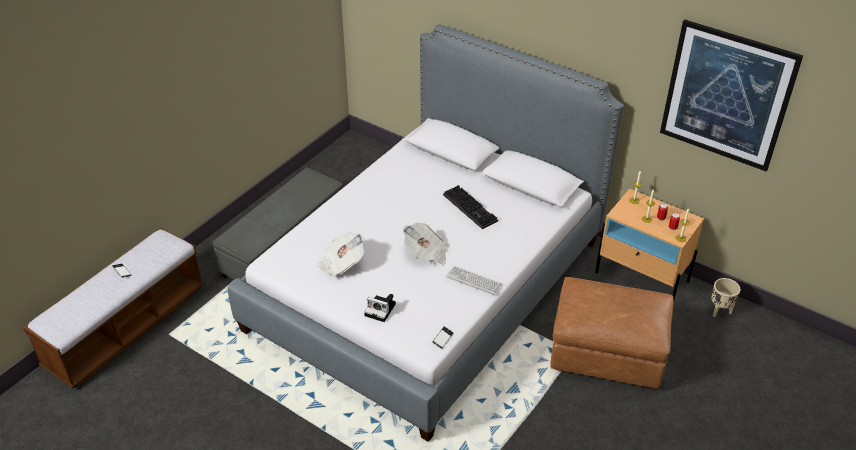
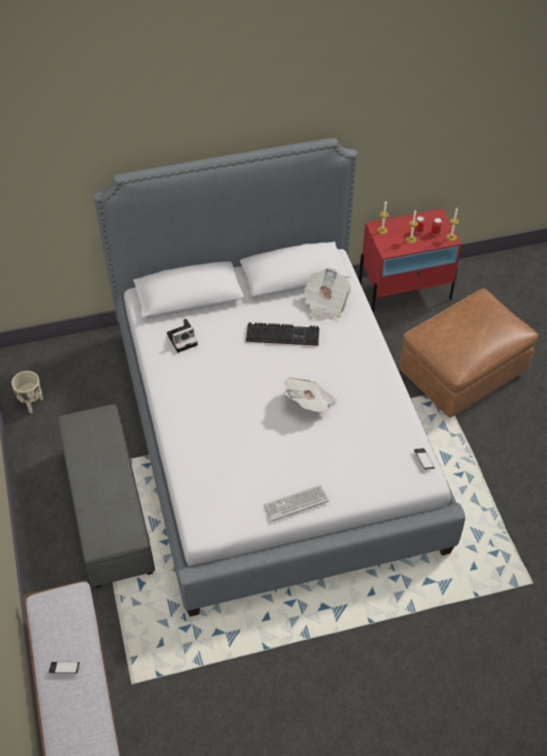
camera: 50 degrees left, 10 degrees up
(341, 263) = (263, 472): newspaper -> newspaper (325, 305)
(381, 309) = (350, 480): camera -> camera (183, 339)
(473, 281) = (375, 394): keyboard -> keyboard (296, 503)
(642, 277) = (405, 292): beige nightstand -> red nightstand
(719, 310) = (481, 276): beige planter -> beige planter (31, 403)
(727, 96) = (451, 90): picture -> none

